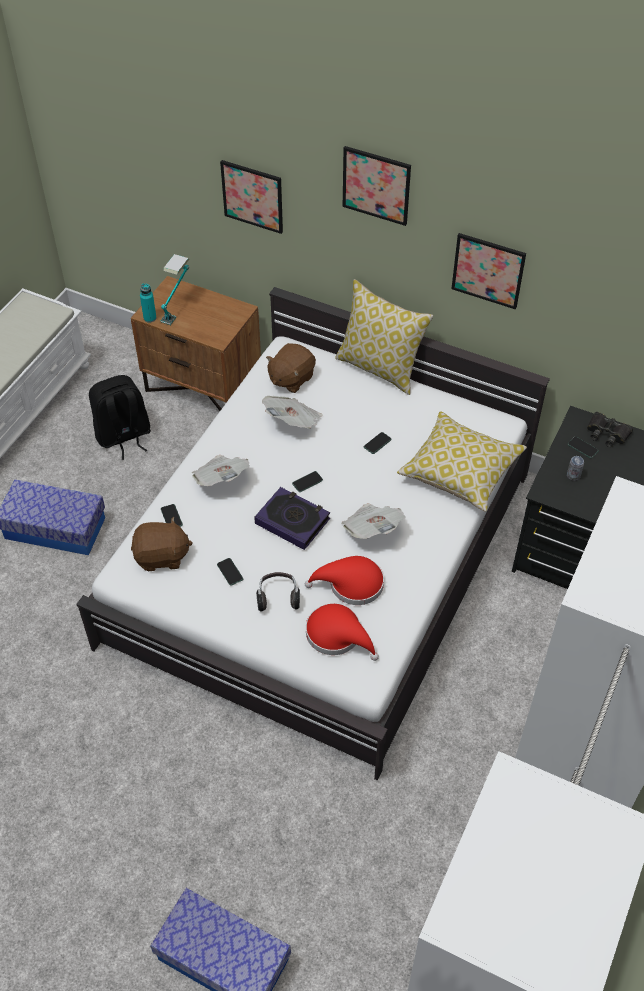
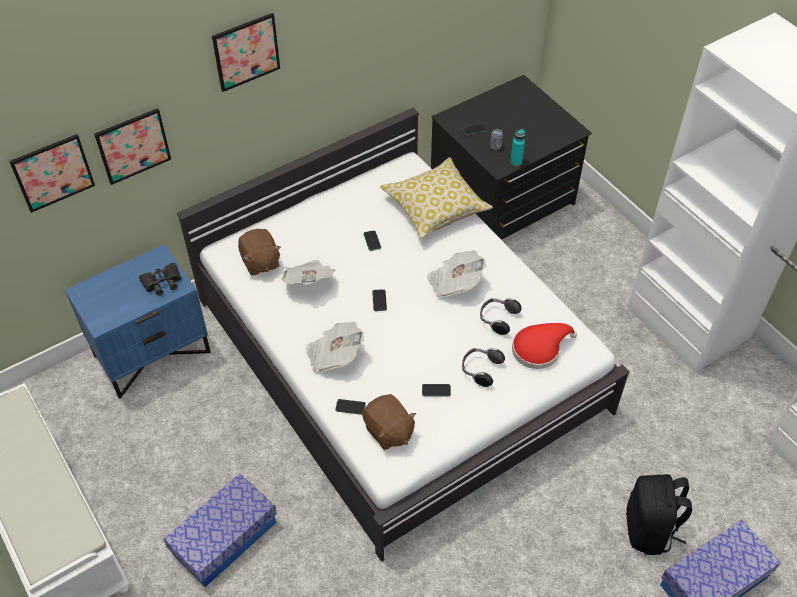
camera: 60 degrees left, 0 degrees up
(123, 436) = (159, 438): black backpack -> black backpack (649, 530)
(150, 318) = (108, 324): turquoise bottle -> turquoise bottle (516, 162)
(162, 556) = (388, 431): brown plush toy -> brown plush toy turned 120 degrees clockwise
(177, 308) = (114, 299): table lamp -> none
(203, 386) = (152, 353): brown nightstand -> blue nightstand
(292, 521) = (412, 327): book -> none
(351, 584) = (497, 319): red hat -> headphones
(380, 368) = (296, 203): pillow -> none
(488, 270) = (350, 57): picture -> picture (53, 172)
(607, 433) = (470, 111): black binoculars -> black binoculars (162, 282)

